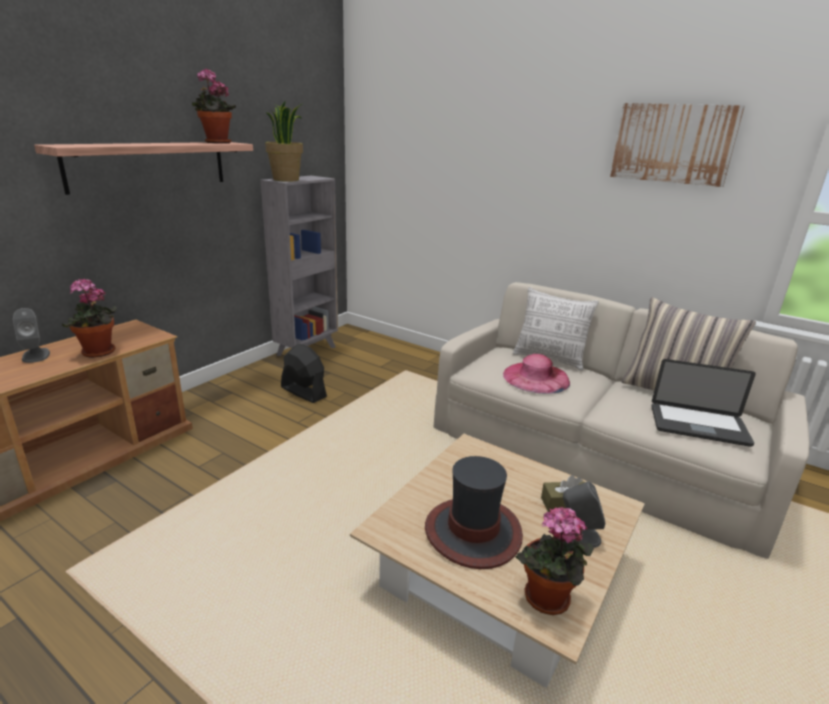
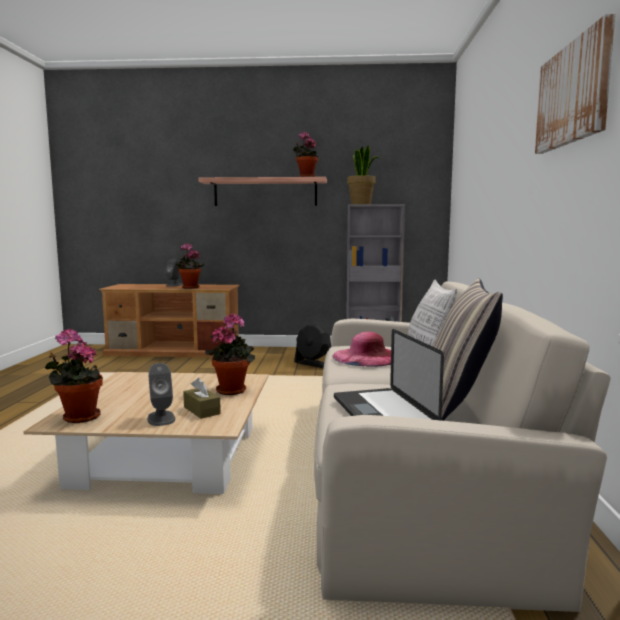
camera: 60 degrees right, 15 degrees down
(303, 392) = (314, 364): black fan -> black fan turned 120 degrees clockwise
(473, 532) = (140, 393): hat -> none
(506, 468) = (233, 390): none -> potted plant

